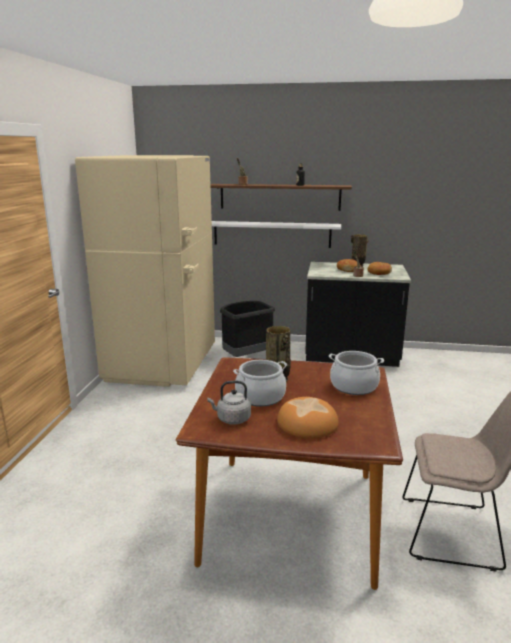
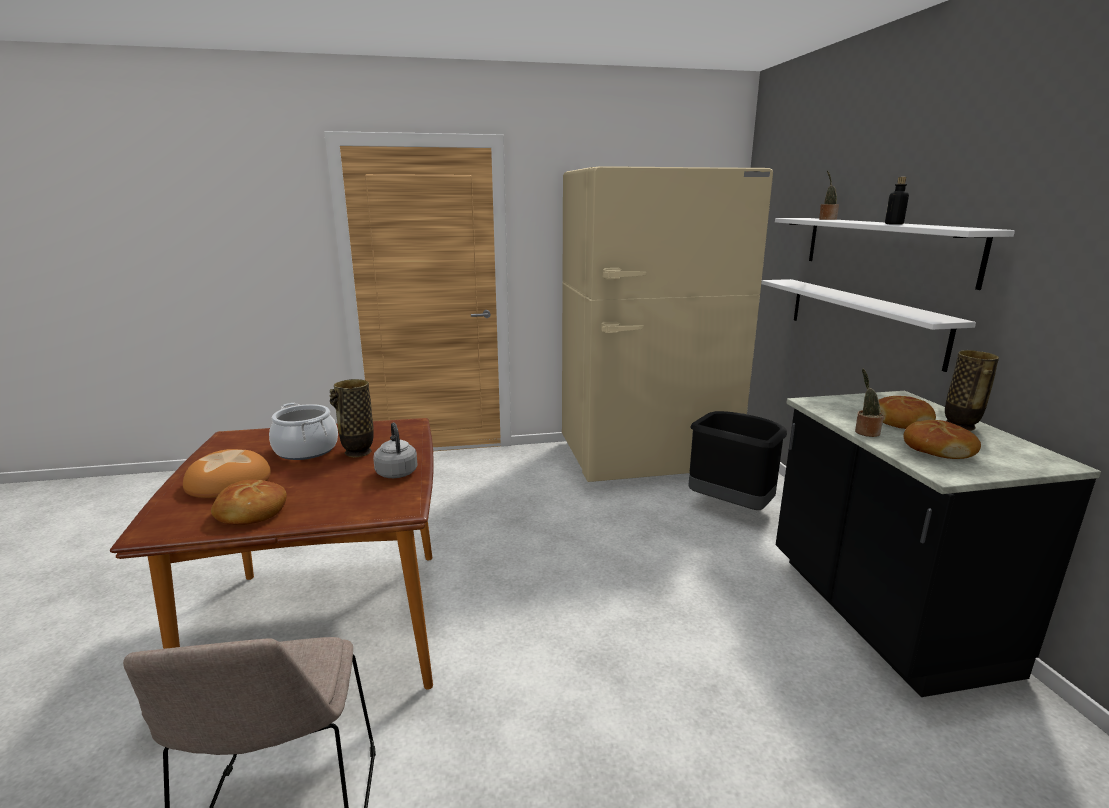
camera: 70 degrees right, 0 degrees up
(232, 419) = (250, 445): grey kettle -> grey kettle (396, 472)
(280, 197) = (884, 248): brown shelf -> white shelf
(354, 386) = (340, 500): cooking pot -> none
(363, 412) = (250, 513): none -> bread

